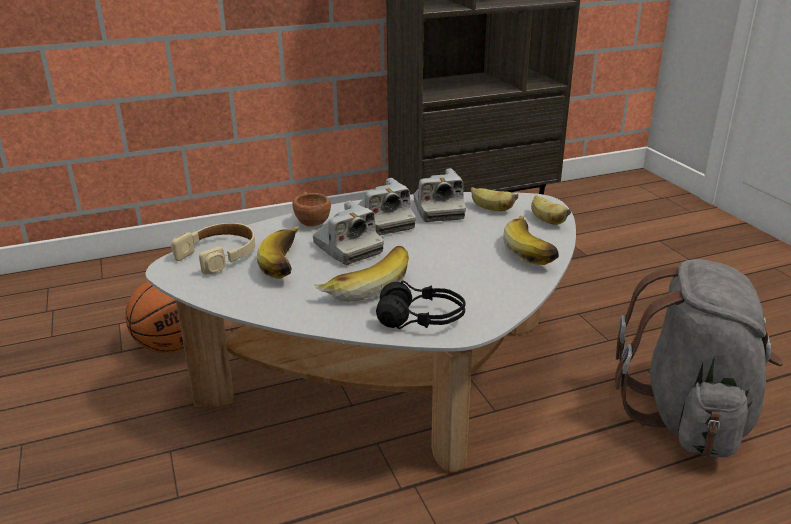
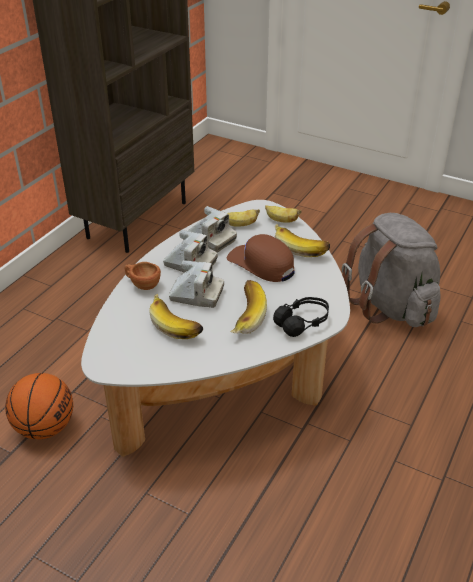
camera: 40 degrees left, 10 degrees up
(219, 255) = (121, 340): beige headphones -> none
(460, 249) = (261, 264): none -> brown cap

